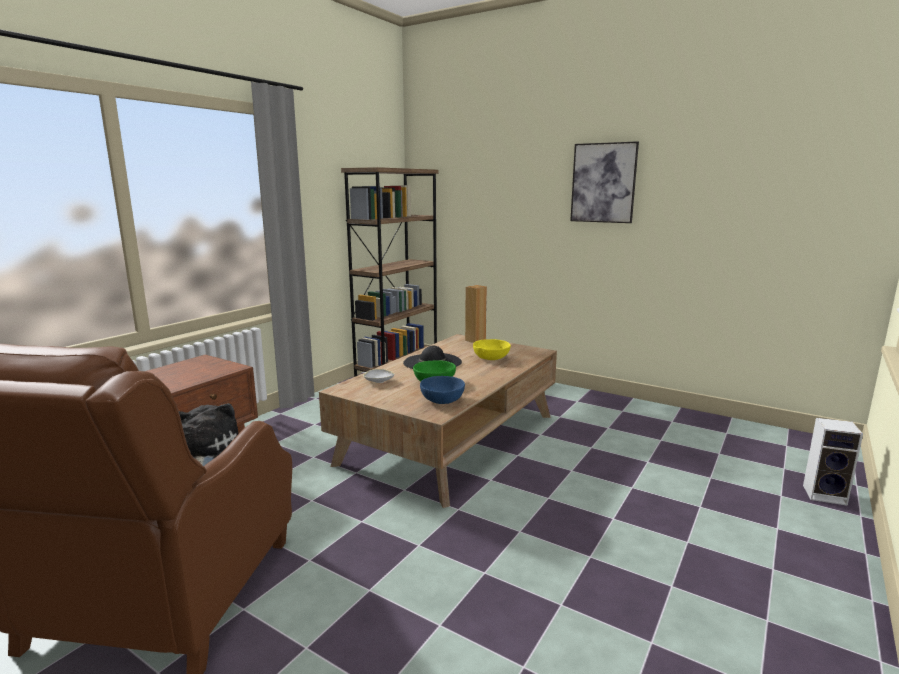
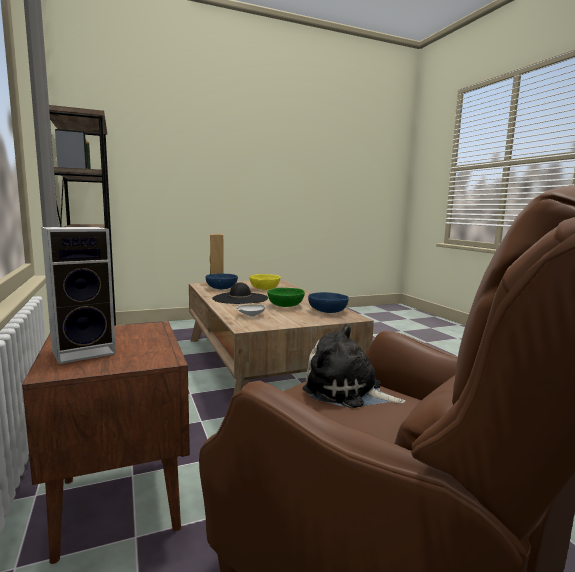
camera: 55 degrees left, 5 degrees down
(459, 347) = (222, 288): none -> blue bowl
(603, 183) = (264, 157): picture -> none
(826, 495) = (437, 322): speaker -> speaker (85, 351)

